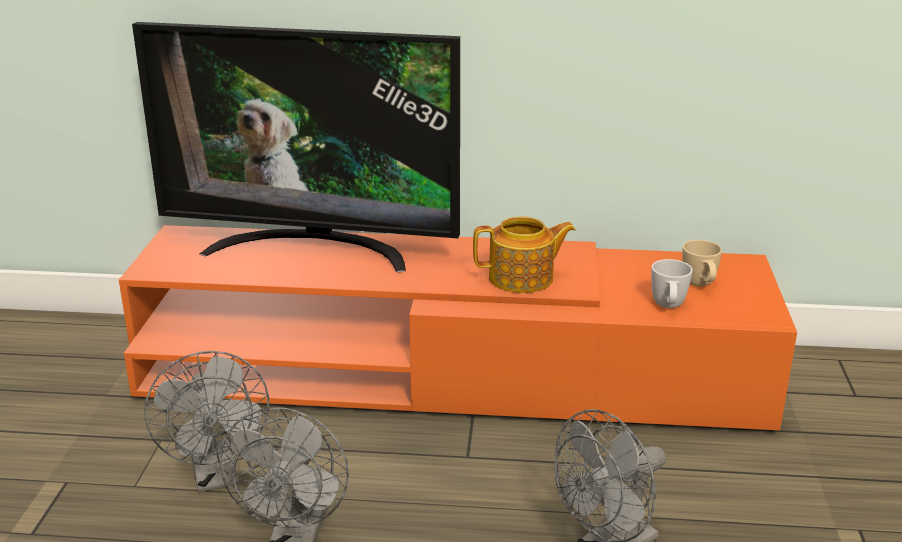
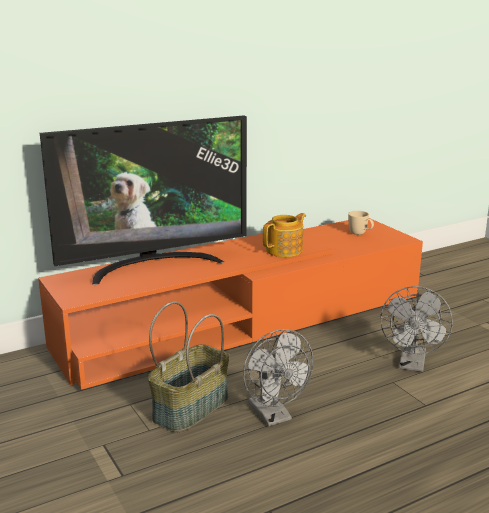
camera: 35 degrees left, 5 degrees down
(217, 476) = (190, 407): grey fan -> basket
(668, 307) = (361, 245): white mug -> none

